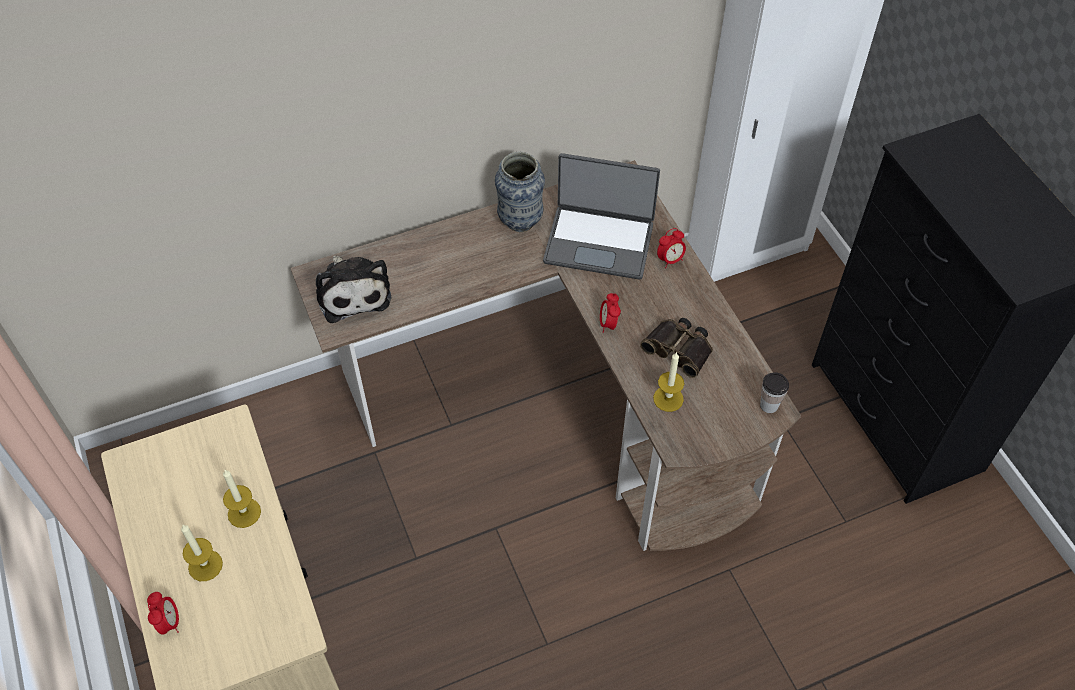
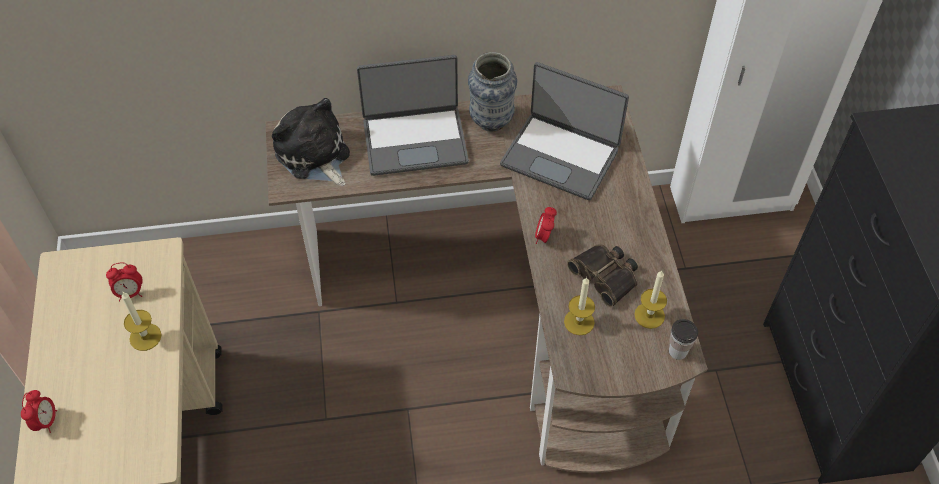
camera: 15 degrees right, 0 degrees up
(205, 565) = (95, 377): candle -> candle (649, 315)
(353, 292) = (314, 155): plush toy -> plush toy turned 150 degrees clockwise
(450, 256) = (415, 140): none -> laptop
(670, 260) = (624, 188): alarm clock -> alarm clock (130, 293)

